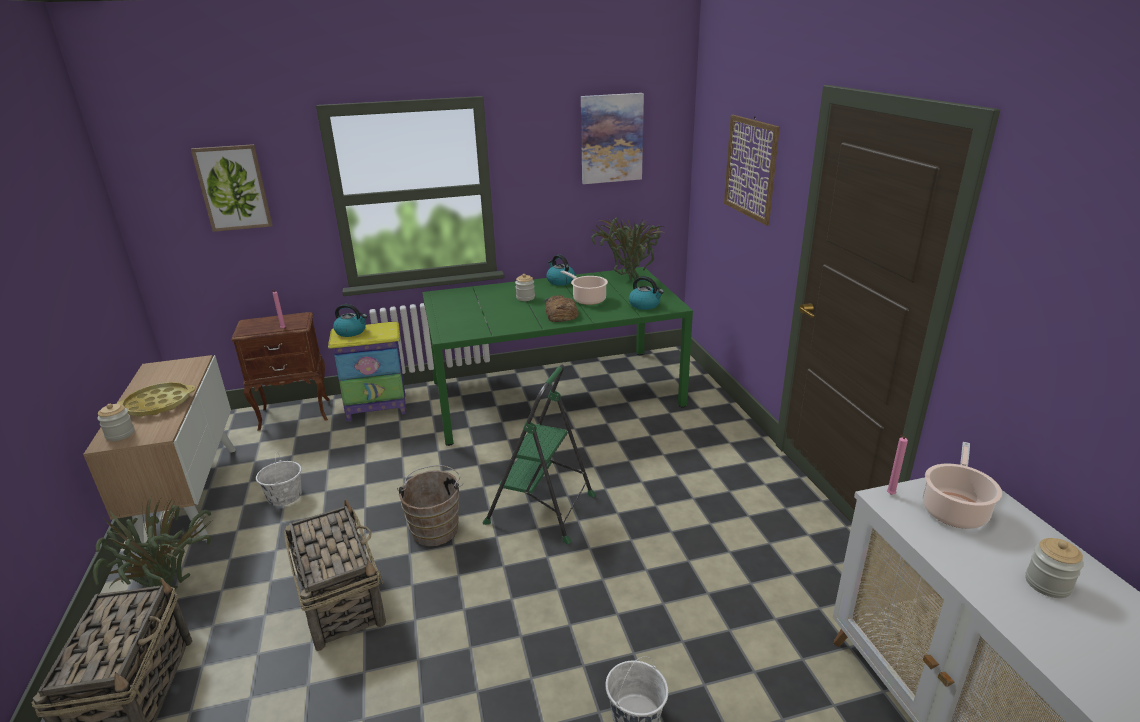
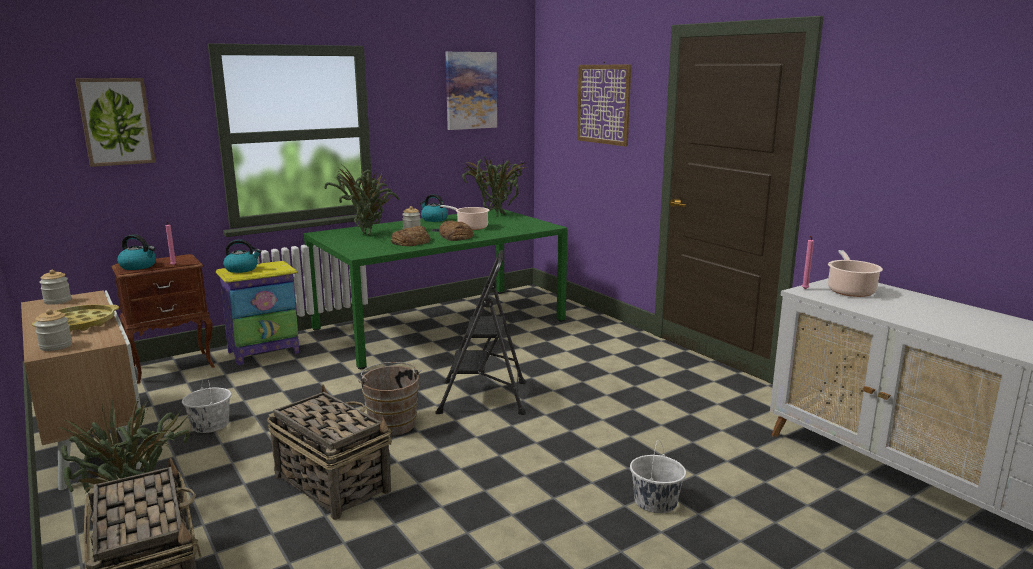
camera: 20 degrees left, 10 degrees down
(477, 300) = (366, 234): none -> potted plant
(510, 319) = (411, 242): none -> bread
(543, 509) = (486, 397): green step ladder -> black step ladder
(645, 305) = (524, 227): kettle -> kettle (139, 266)
(1047, 584) = (931, 311): jar -> jar (57, 301)

